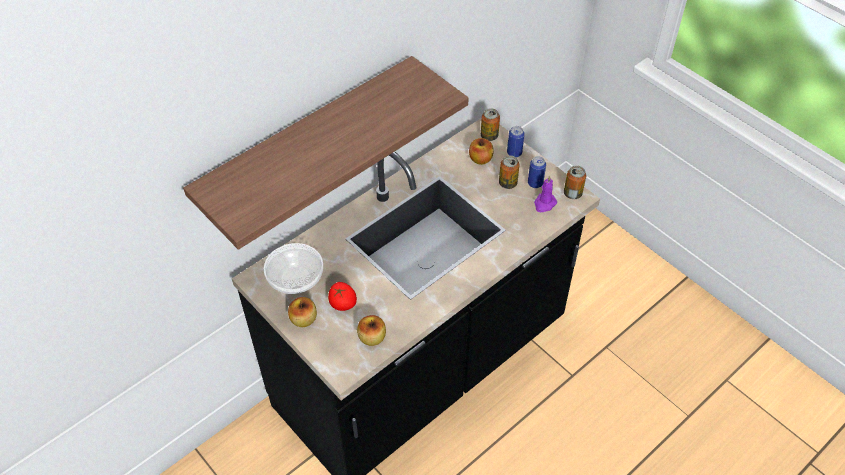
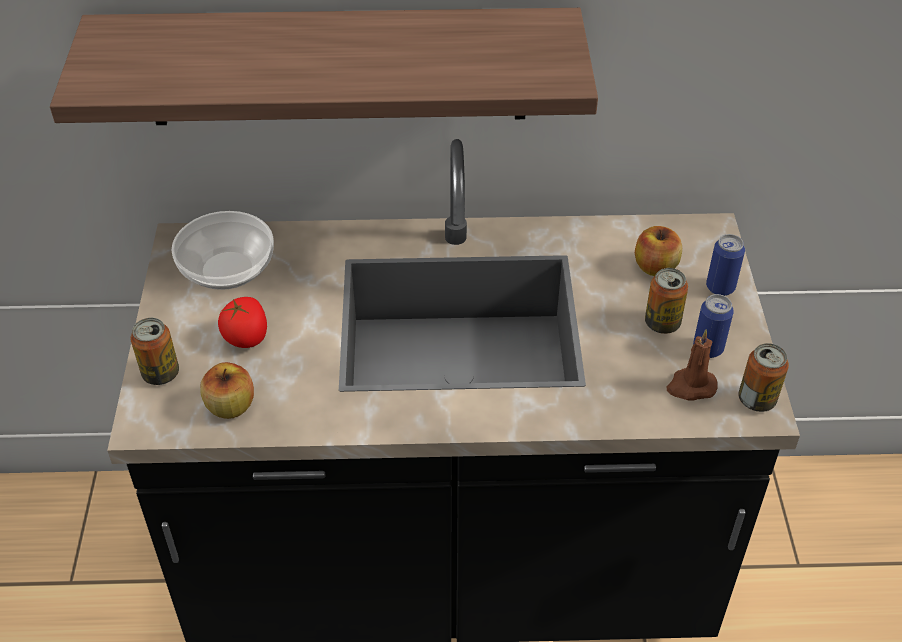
camera: 40 degrees right, 5 degrees down
(303, 319) = (177, 325): apple -> none
(489, 136) = (704, 243): can -> can (160, 373)
(544, 204) = (690, 386): purple candle -> brown candle

